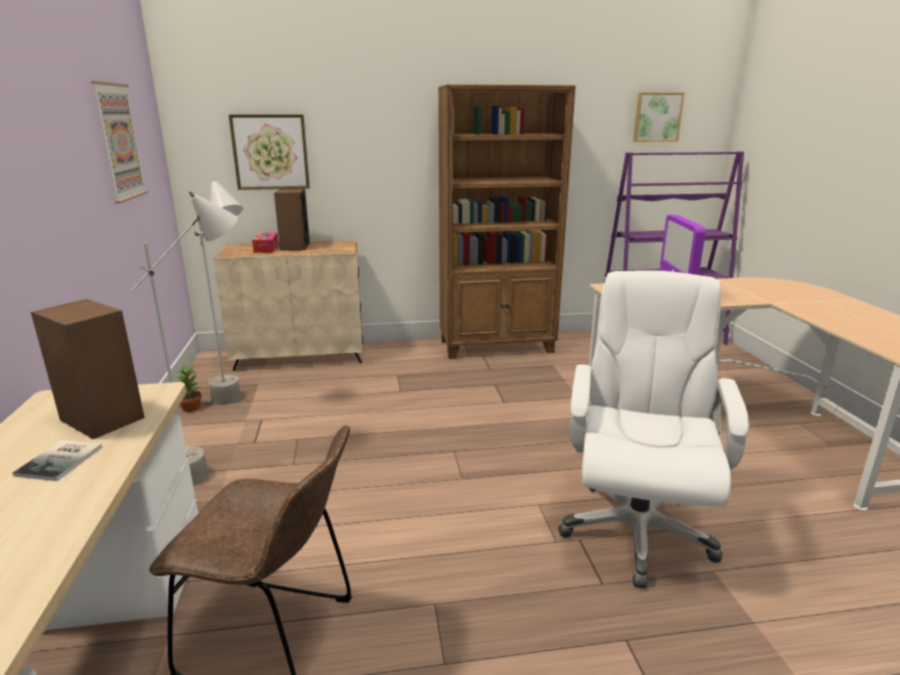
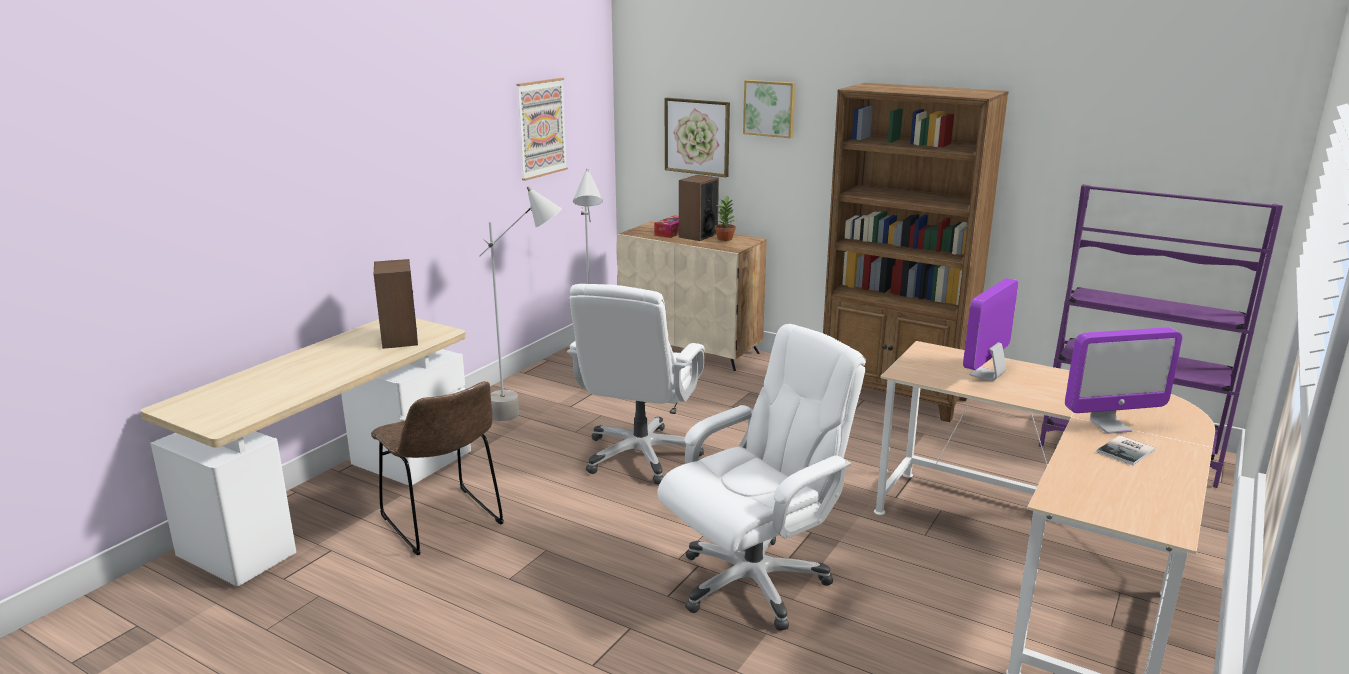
camera: 40 degrees right, 0 degrees up
(63, 460) = (358, 354): book -> book (1128, 451)
(192, 408) = (560, 366): potted plant -> potted plant (725, 239)
(387, 461) = (640, 455): none -> white office chair
(657, 117) = (1166, 138): picture -> picture (770, 108)
(799, 302) = (1110, 426): none -> monitor

